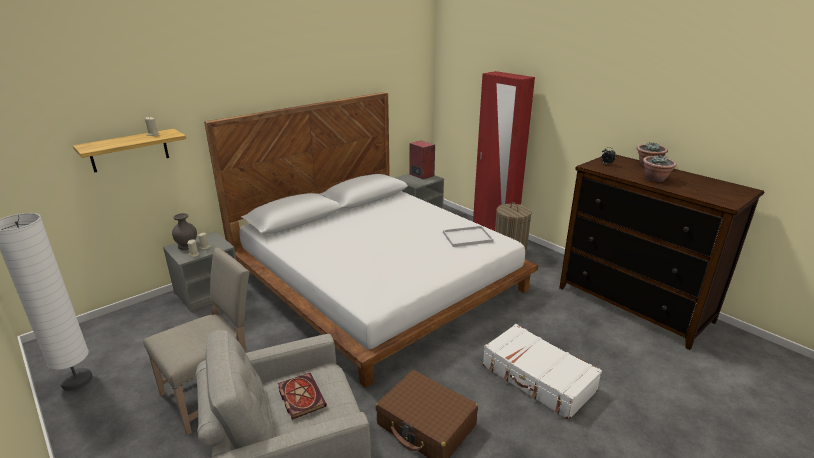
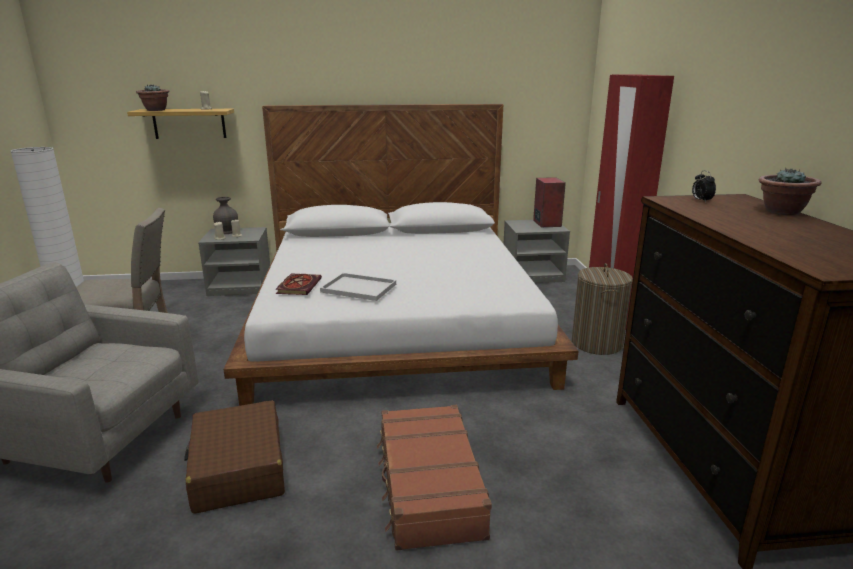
camera: 35 degrees right, 5 degrees down
(300, 396) = (100, 361): book -> book (298, 286)
(468, 237) = (488, 284): white tray -> white tray (360, 288)
(537, 379) = (428, 486): white suitcase -> brown suitcase
(655, 179) = (748, 225): potted plant -> potted plant (156, 110)

